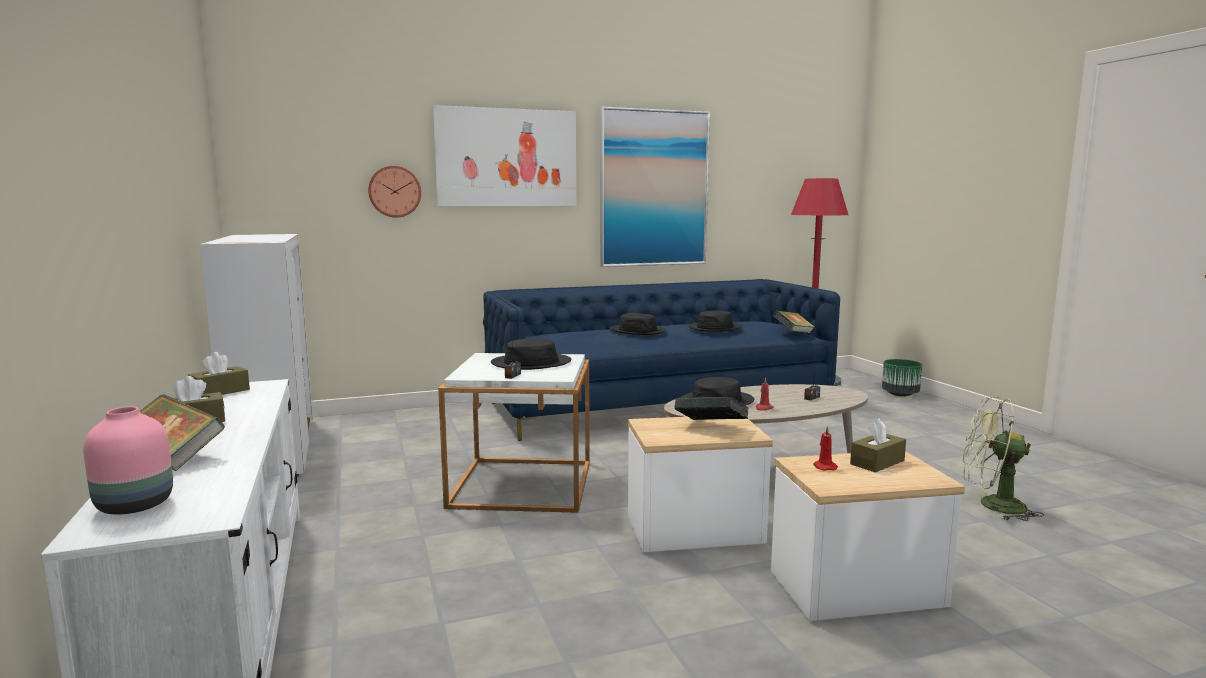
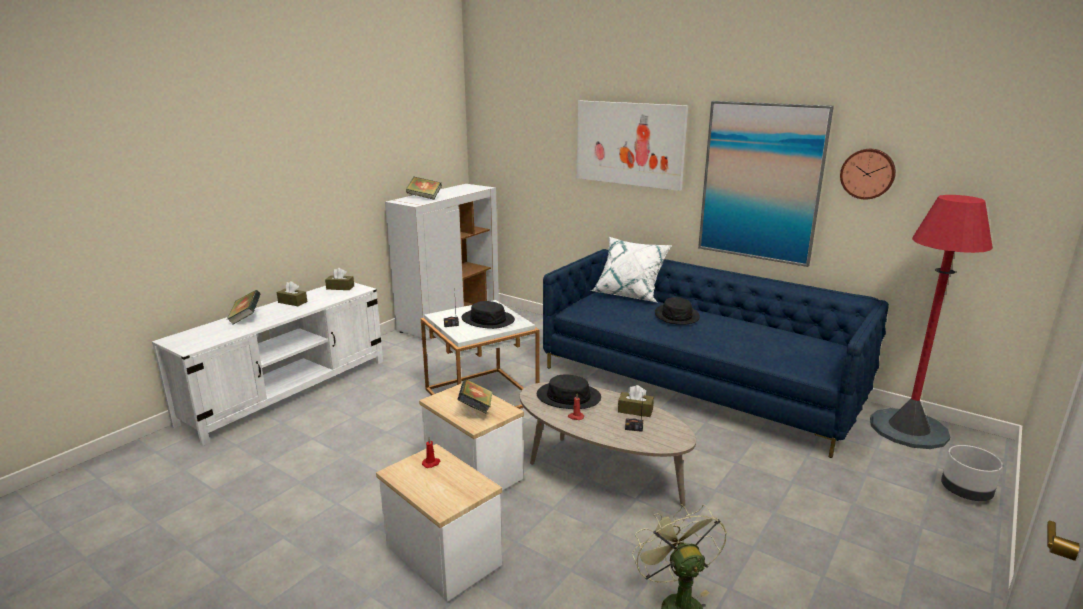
camera: 55 degrees right, 10 degrees up
(134, 505) = (195, 334): pink vase -> none
(394, 191) = (553, 164): wall clock -> wall clock (867, 173)
(553, 331) = (629, 294): none -> white pillow
(714, 328) = (744, 335): black hat -> none
(793, 334) = (812, 370): book -> book (424, 197)
(877, 462) = (459, 481): brown tissue box -> brown tissue box (635, 410)
(899, 394) = (965, 492): green planter -> grey planter

